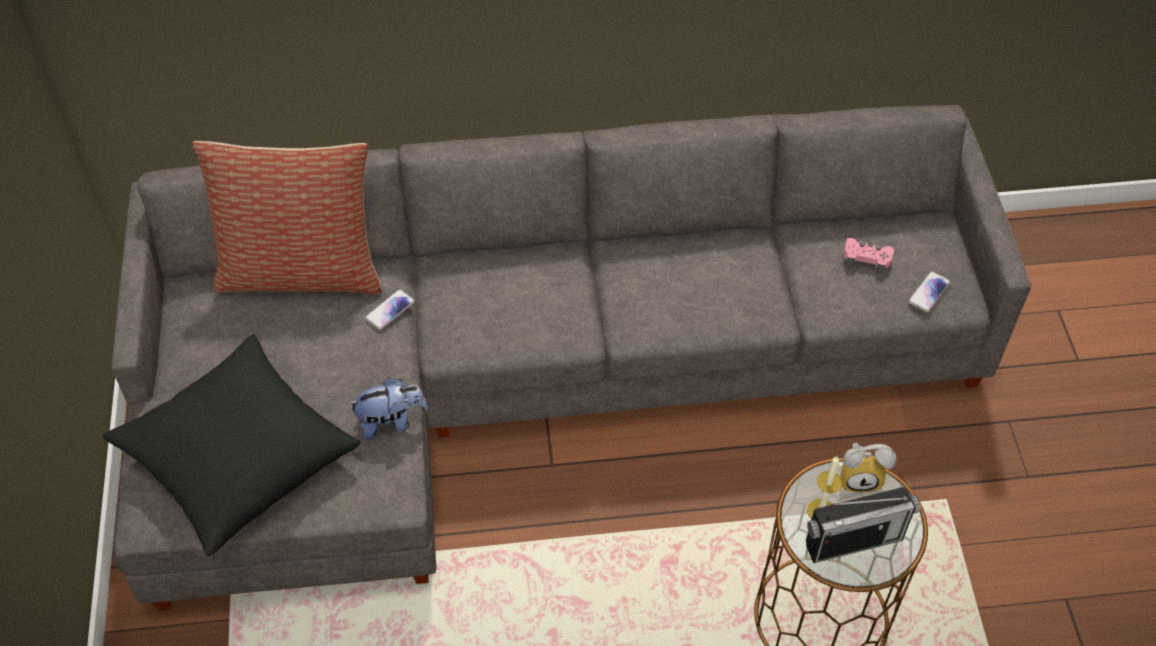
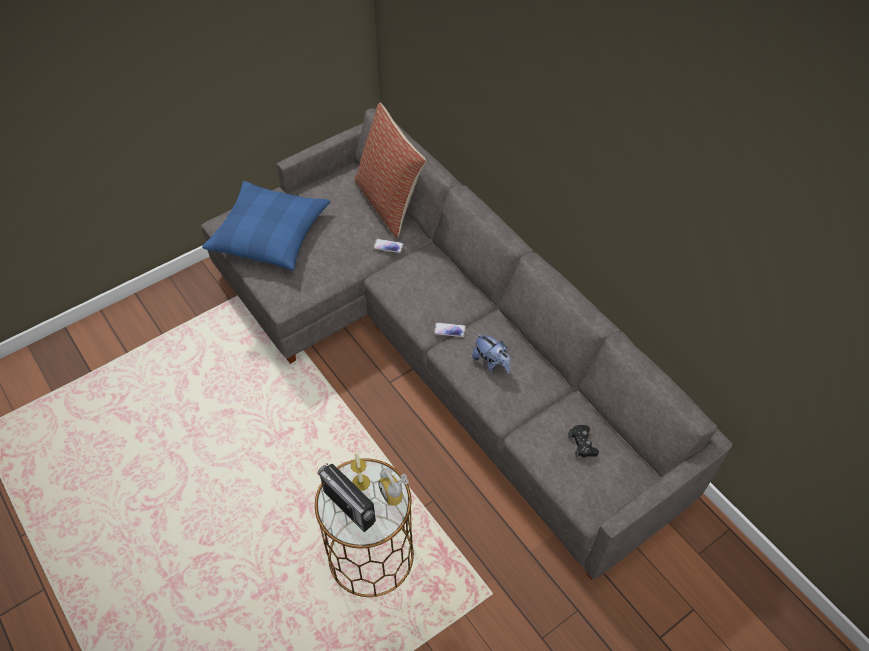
camera: 60 degrees right, 0 degrees up
(237, 454) = (270, 234): black pillow -> blue pillow
(391, 421) = (323, 280): plush toy -> plush toy (491, 363)
(866, 258) = (582, 444): pink game controller -> black game controller
(928, 292) = (581, 489): phone -> phone (450, 330)

